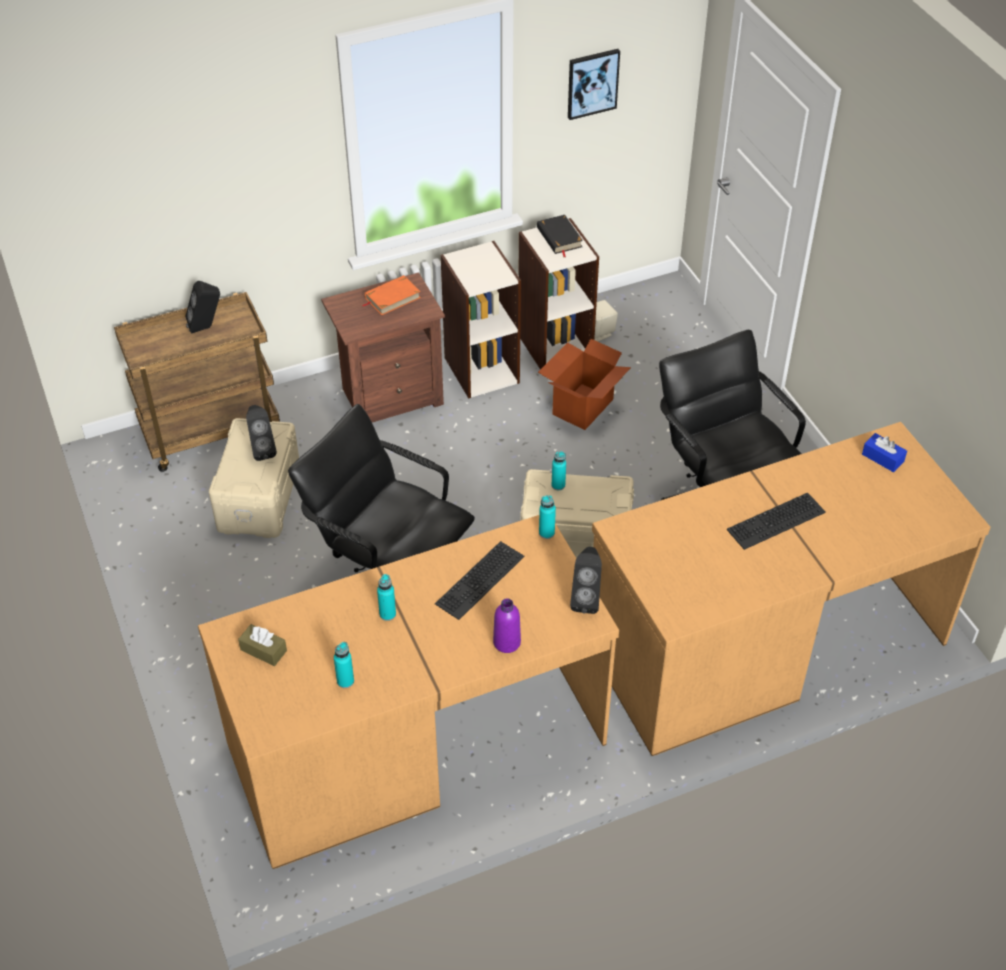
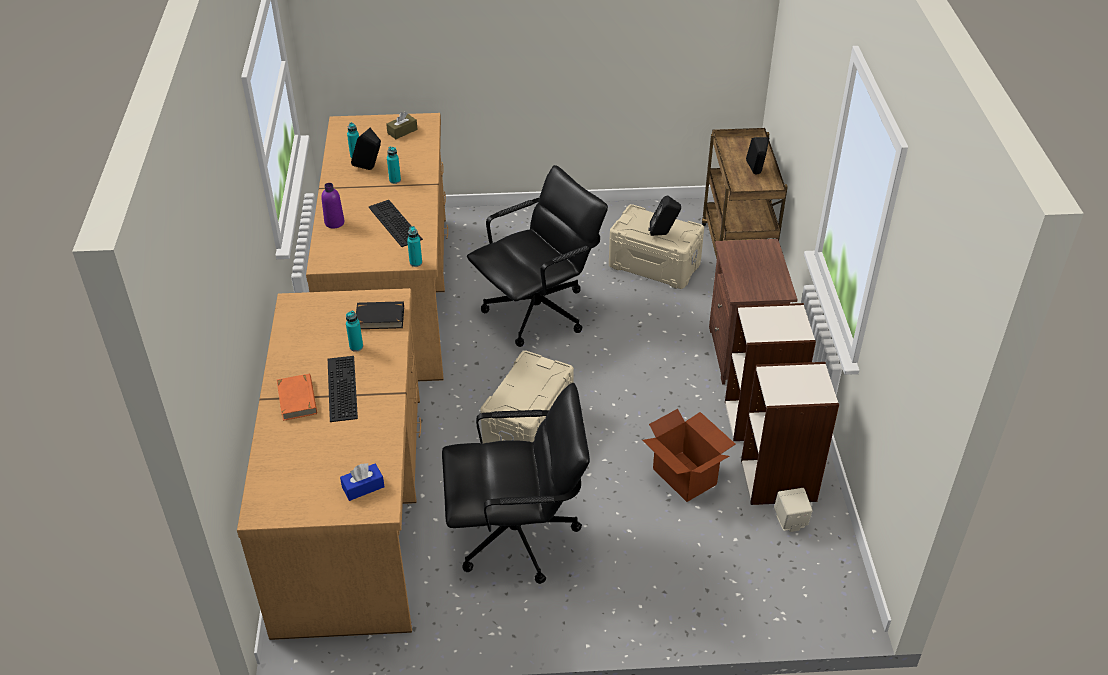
camera: 110 degrees right, 5 degrees down
(392, 298) = (764, 276): orange book -> orange book (297, 399)
(558, 485) = (547, 380): turquoise bottle -> turquoise bottle (356, 347)
(559, 237) = (806, 387): black book -> black book (379, 318)
(586, 599) = (342, 266): black speaker -> black speaker (369, 169)
(592, 83) = (906, 317): picture -> none

